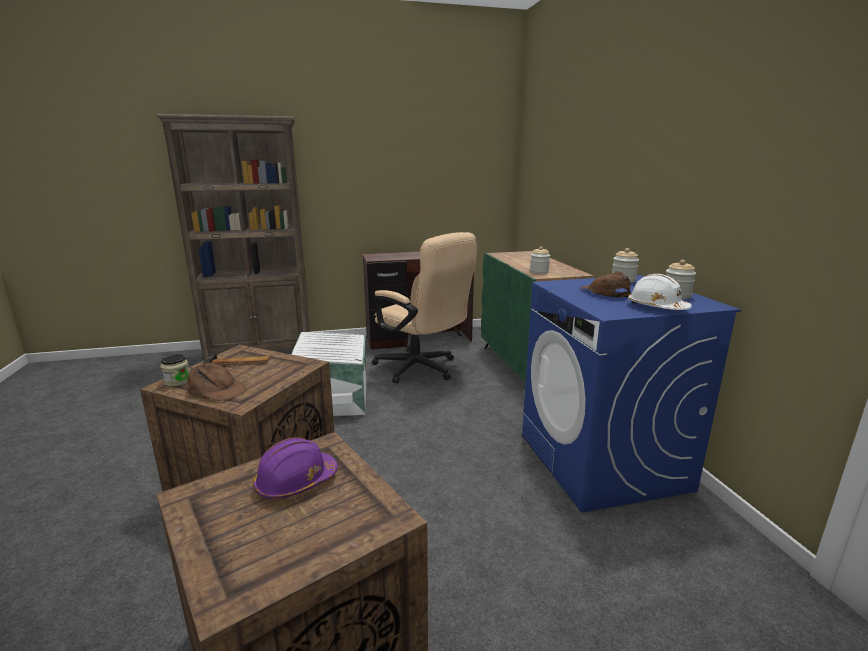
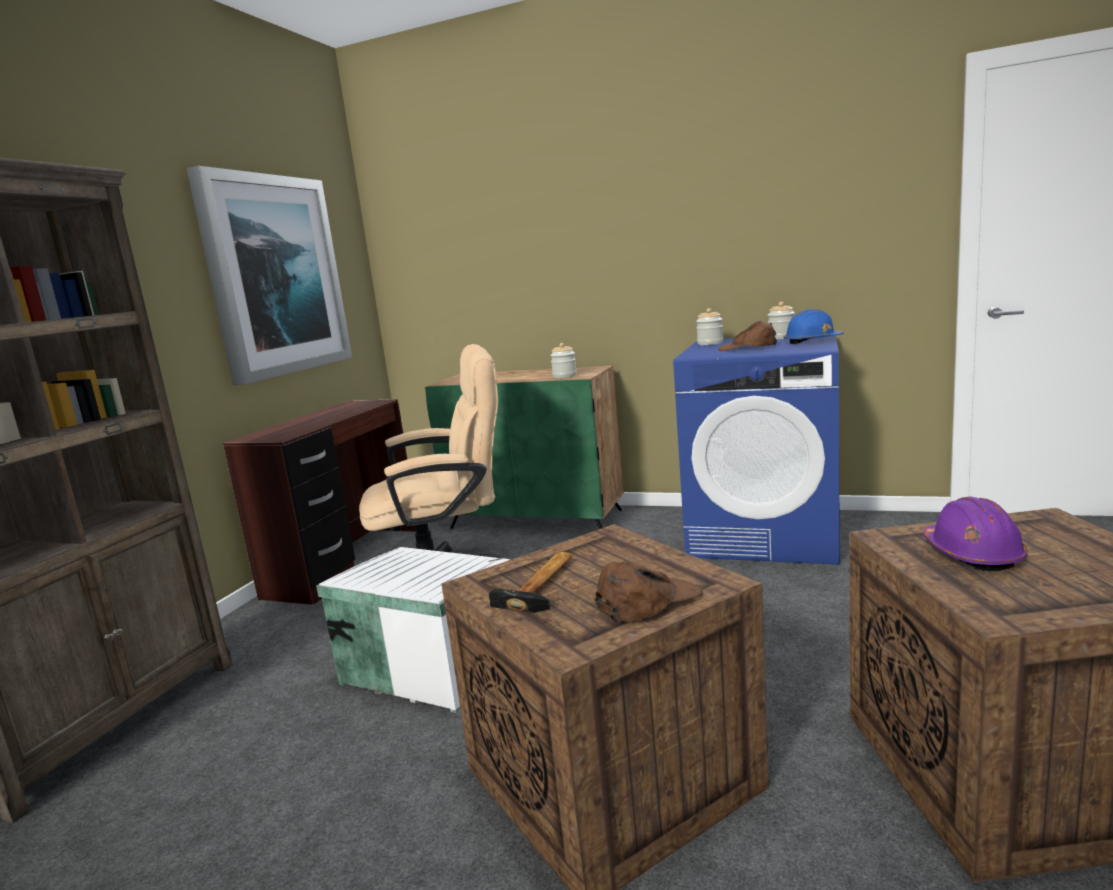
camera: 55 degrees left, 5 degrees down
(177, 381) = (567, 636): jar -> none
(425, 168) = (274, 276): none -> picture
(656, 307) = (812, 341): white hard hat -> blue hard hat

